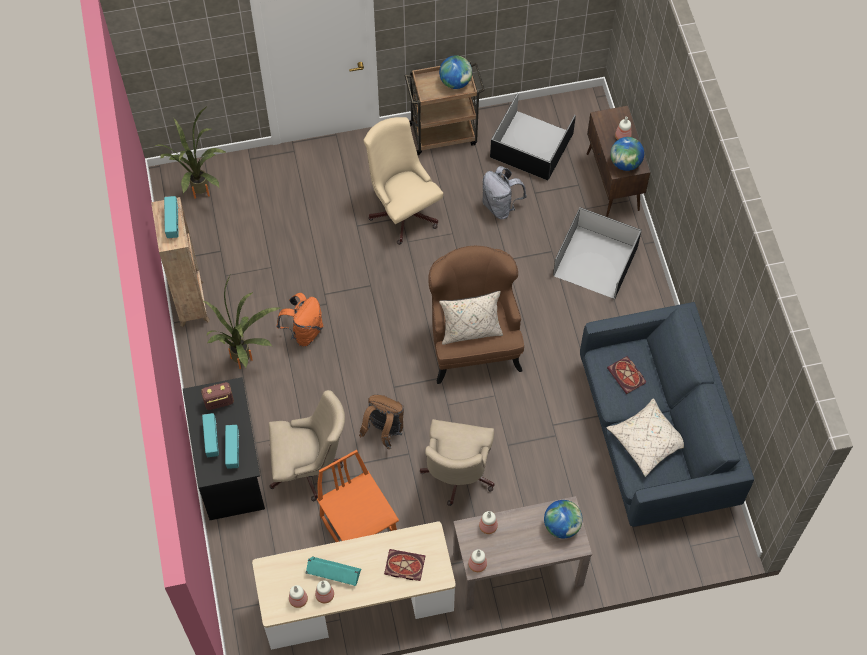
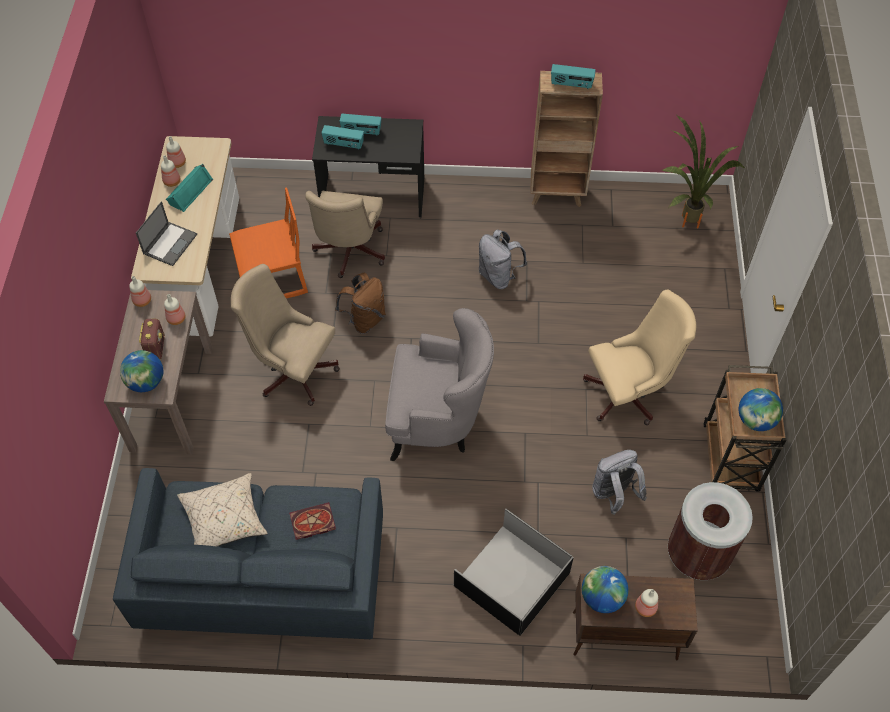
camera: 105 degrees right, 5 degrees down
(219, 402) = (398, 142): radio -> radio (156, 348)
(243, 364) = (476, 223): potted plant -> none
(304, 332) = (498, 276): orange backpack -> grey backpack
(403, 566) = (170, 243): book -> laptop
(470, 331) = (419, 377): beige pillow -> none
(473, 344) = (438, 421): brown armchair -> grey armchair
(532, 145) = (698, 555): black storage box -> brown trash can

